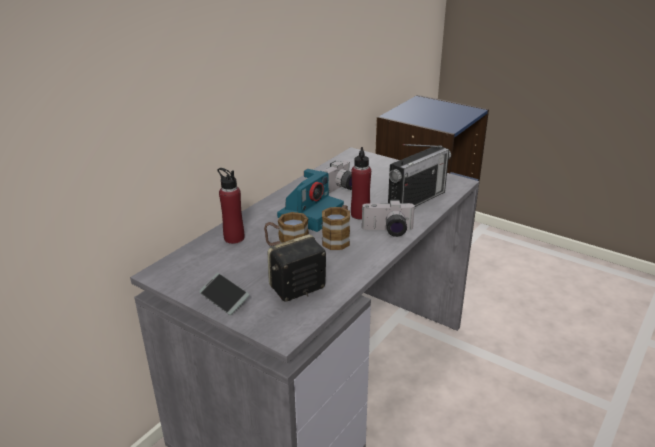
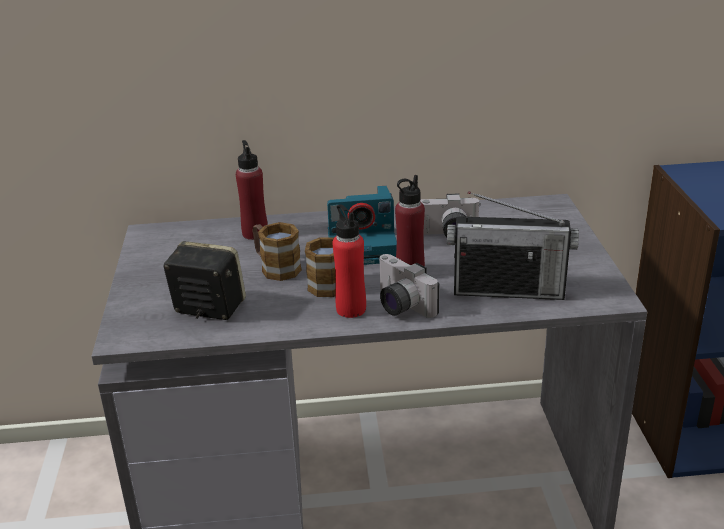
camera: 50 degrees right, 0 degrees up
(224, 298) = (146, 281): phone -> none
(370, 245) = (351, 309): none -> red bottle

